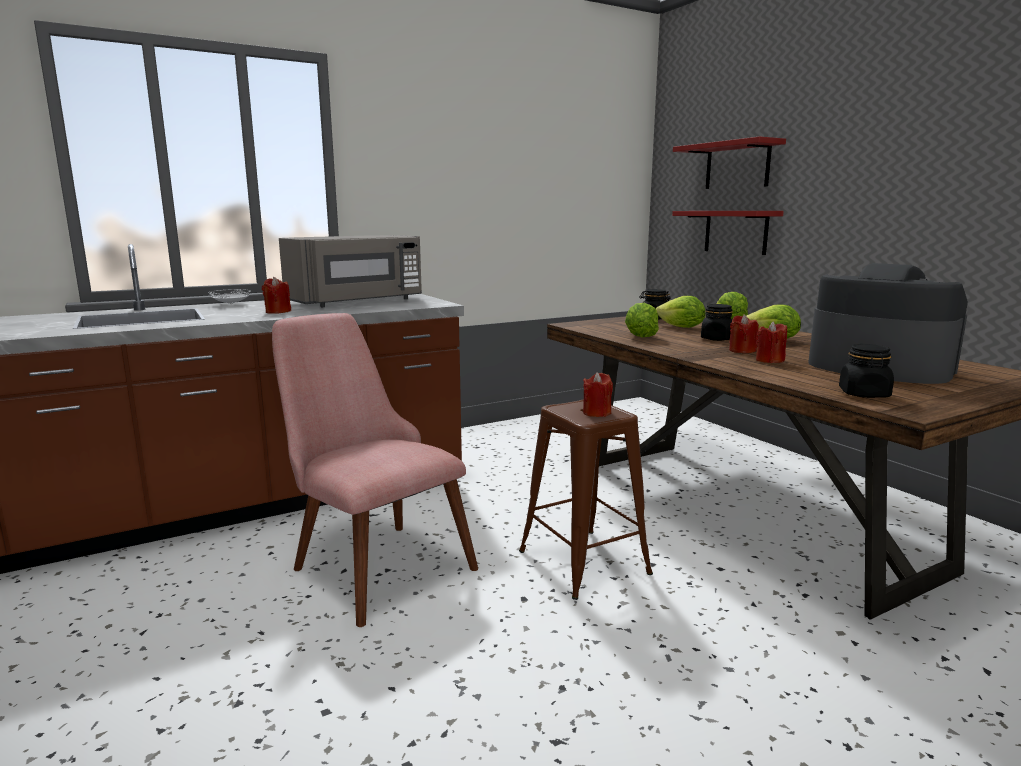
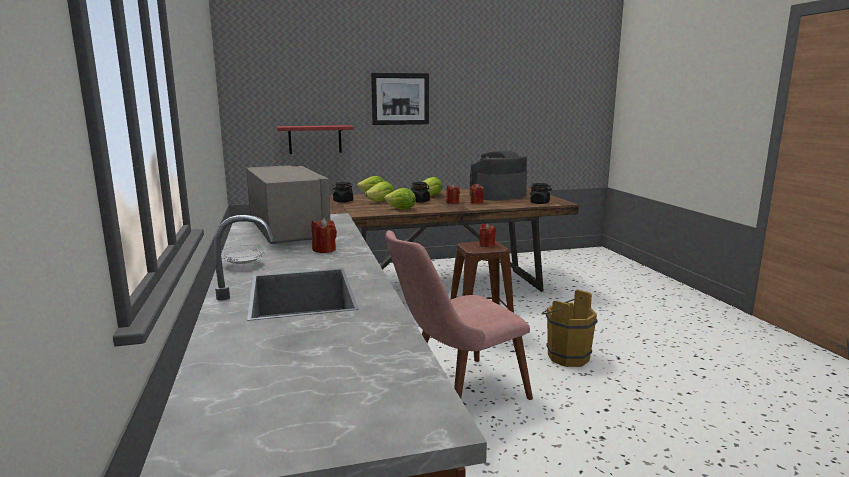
camera: 75 degrees left, 0 degrees up
(528, 659) = (565, 356): none -> brown bucket
(737, 165) = (309, 96): red shelf -> none
(870, 161) = (400, 99): none -> picture

